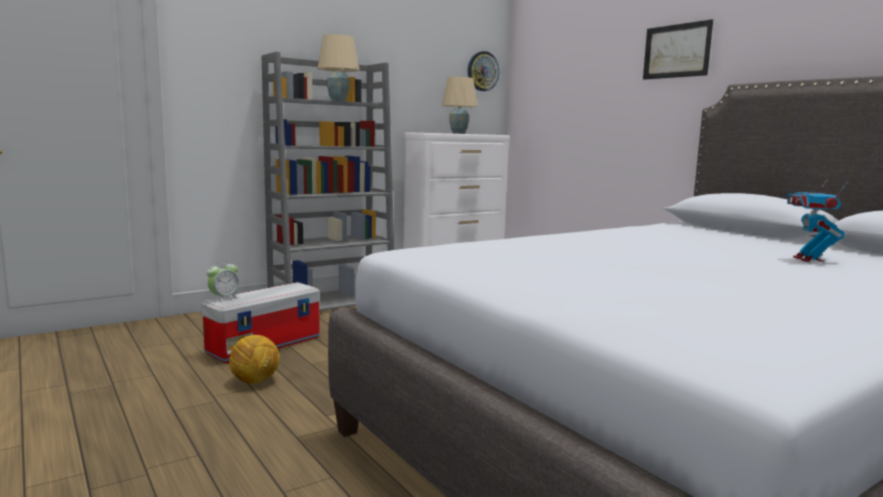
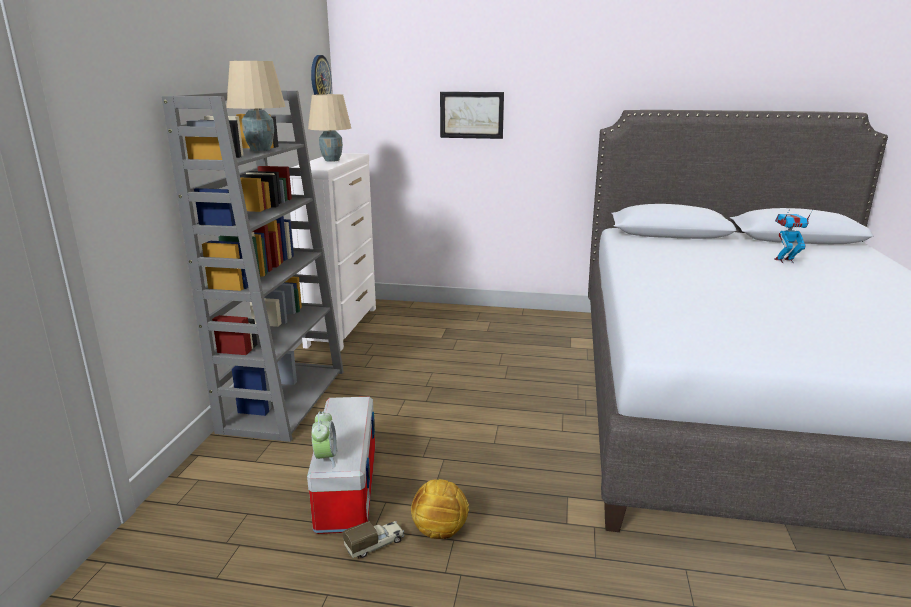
camera: 45 degrees left, 10 degrees up
(216, 370) = (375, 545): none -> toy truck
(676, 51) = (558, 73): picture -> picture (471, 115)
(808, 259) = (784, 261): toy robot -> toy robot turned 135 degrees clockwise

